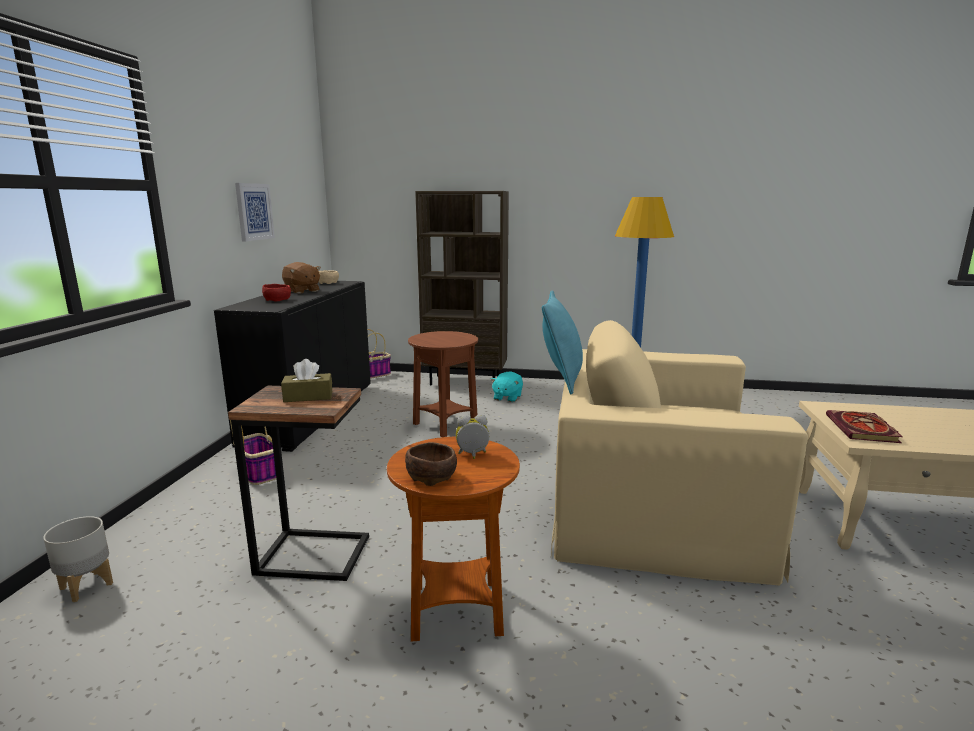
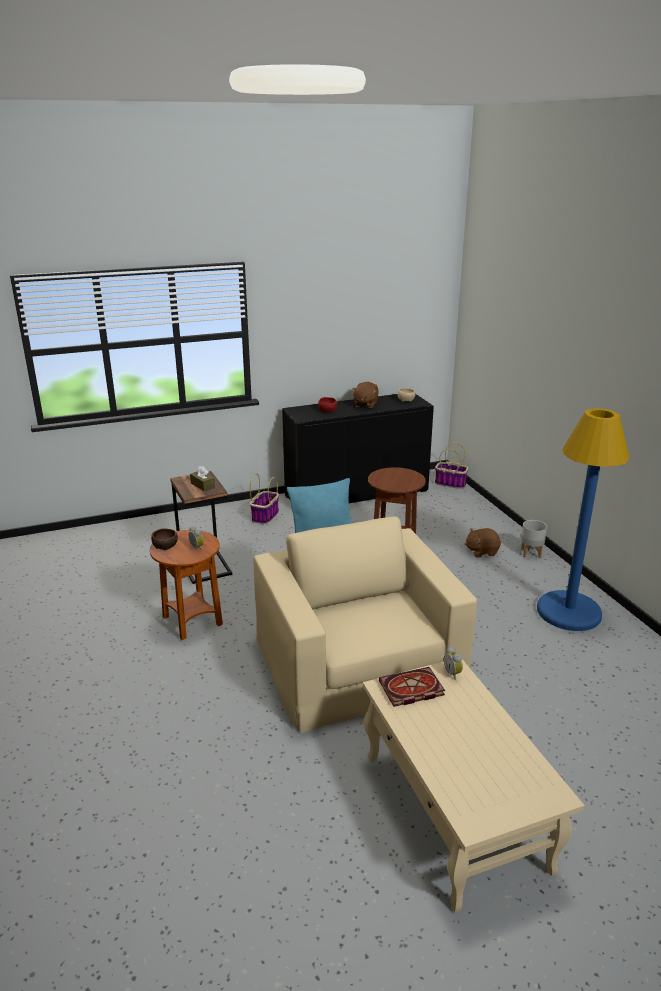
camera: 60 degrees right, 10 degrees up
(87, 586) = (147, 528): grey planter -> grey planter (531, 553)
(254, 211) = (343, 341): picture -> none
(466, 381) = (492, 523): brown bookcase -> none
(507, 397) = (481, 551): turquoise plush toy -> brown plush toy
(830, 408) = (453, 673): none -> alarm clock

